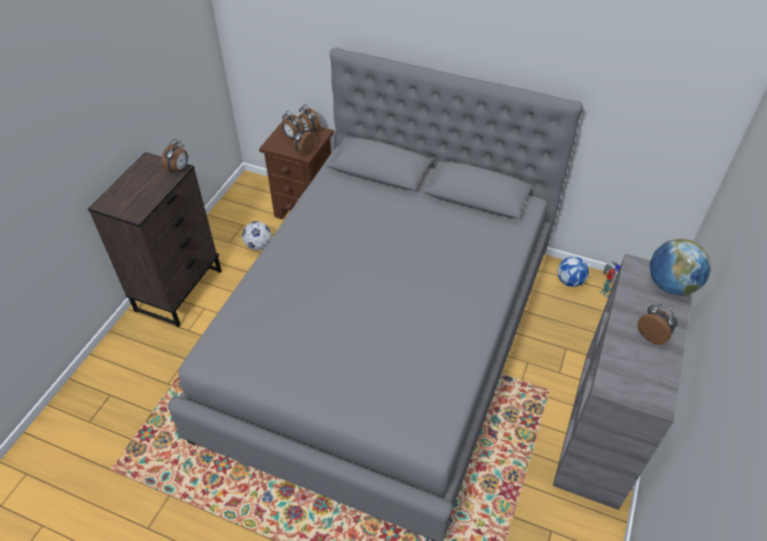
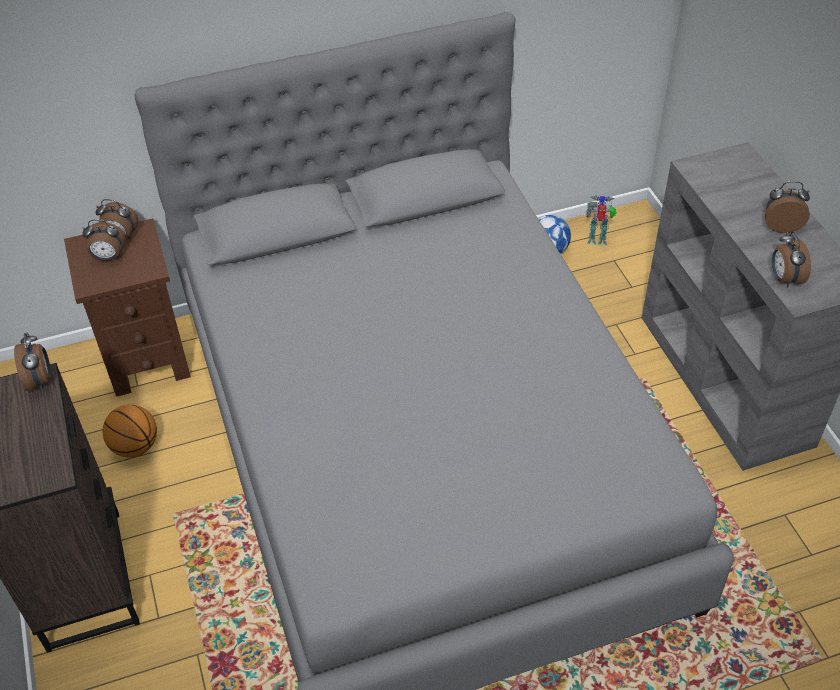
camera: 40 degrees left, 0 degrees up
(258, 245) = (135, 446): football -> basketball
(304, 151) = (146, 266): alarm clock -> alarm clock (784, 279)
(670, 285) = (742, 167): globe -> none

